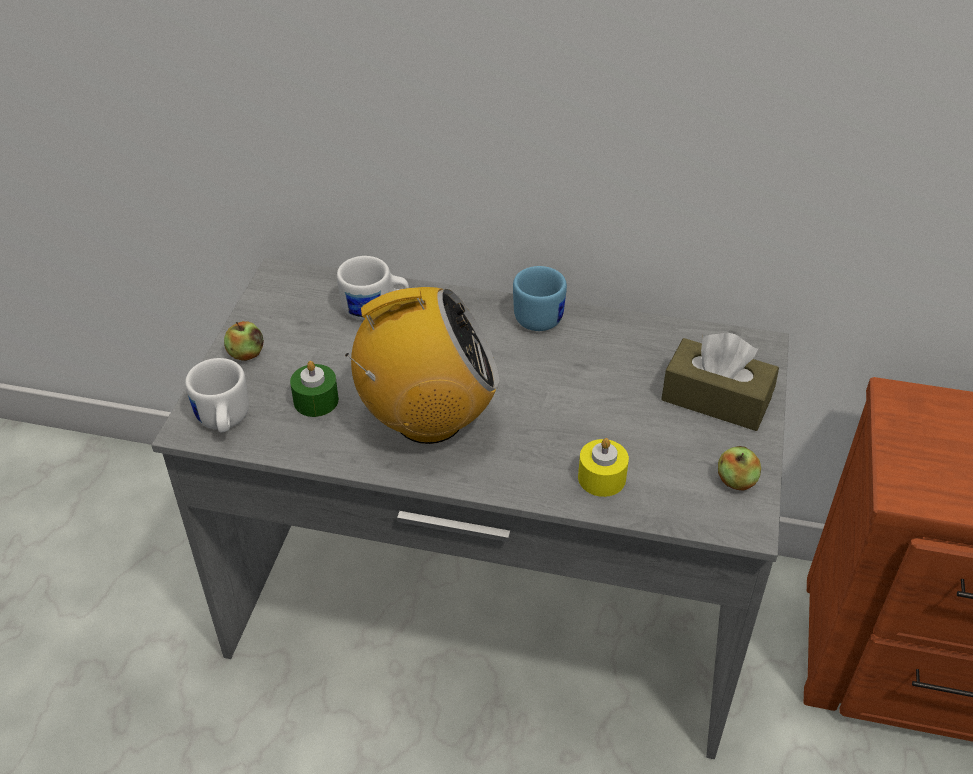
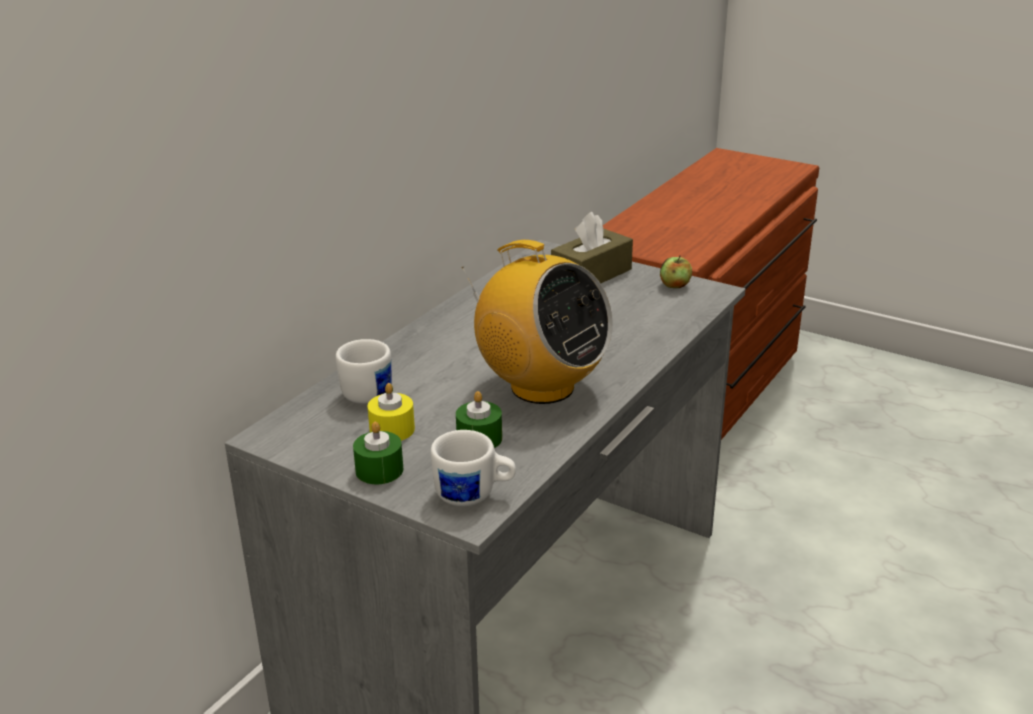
camera: 70 degrees left, 15 degrees down
(246, 354) = (379, 470): apple -> green candle
(428, 419) = (541, 387): radio -> radio turned 120 degrees clockwise
(539, 313) = (444, 318): blue mug -> none
(601, 478) = (648, 329): yellow candle -> yellow candle (392, 429)

